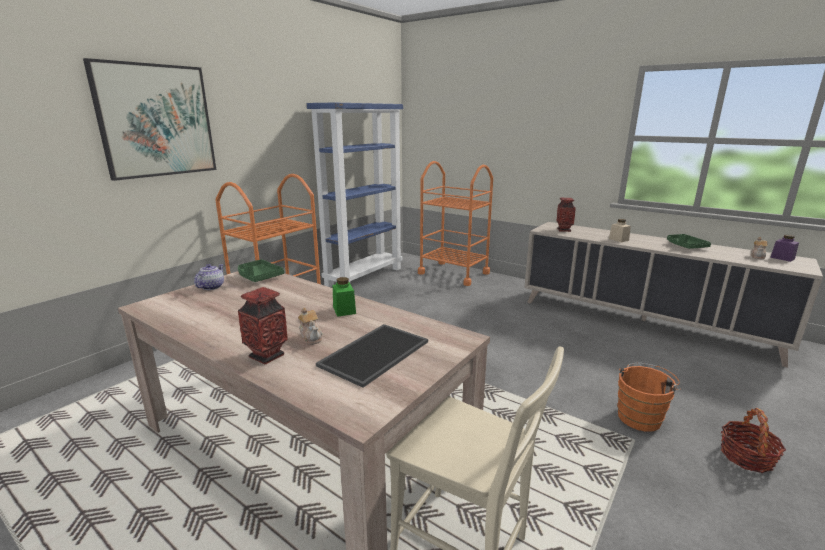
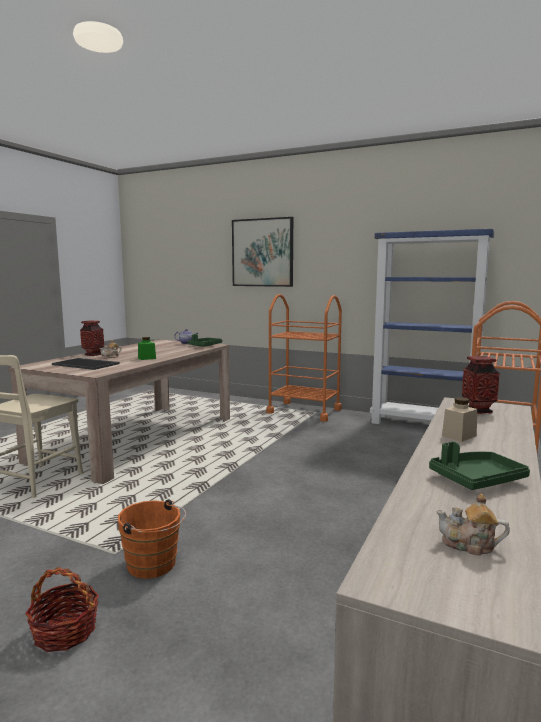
camera: 80 degrees right, 10 degrees down
(782, 258) = (490, 581): purple jar -> none

